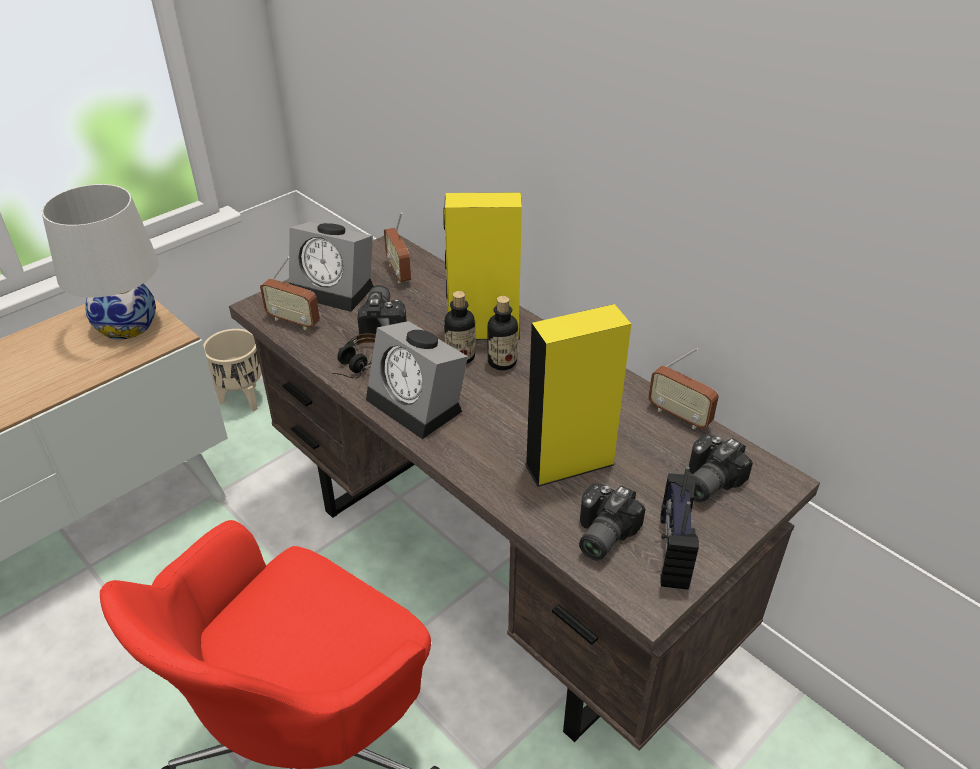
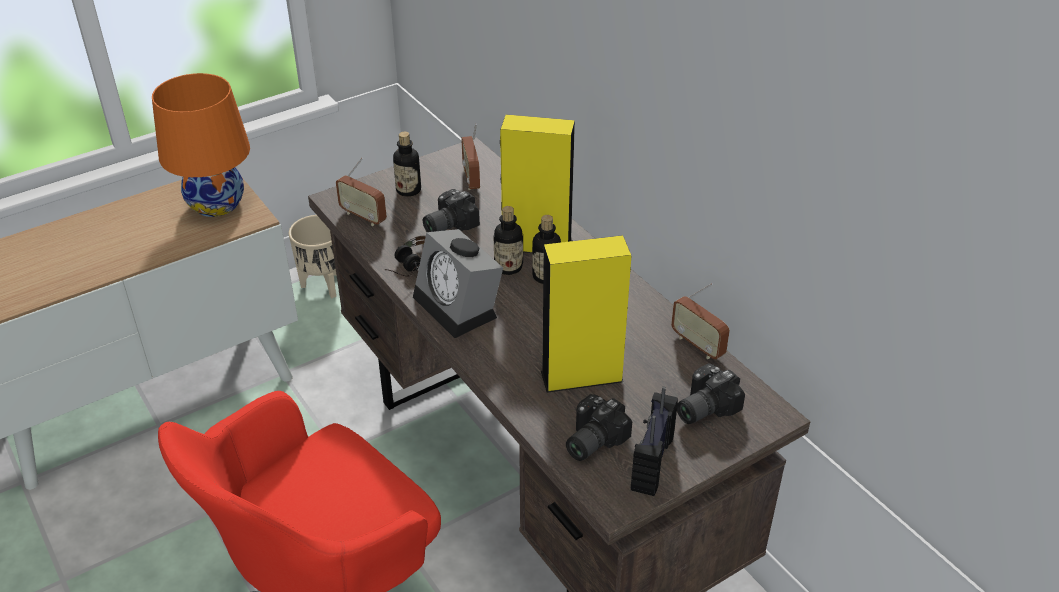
camera: 10 degrees right, 0 degrees up
(127, 325) = (216, 203): white table lamp -> orange table lamp
(335, 289) = (408, 190): alarm clock -> bottle
(384, 320) = (447, 224): camera -> camera turned 135 degrees counterclockwise

